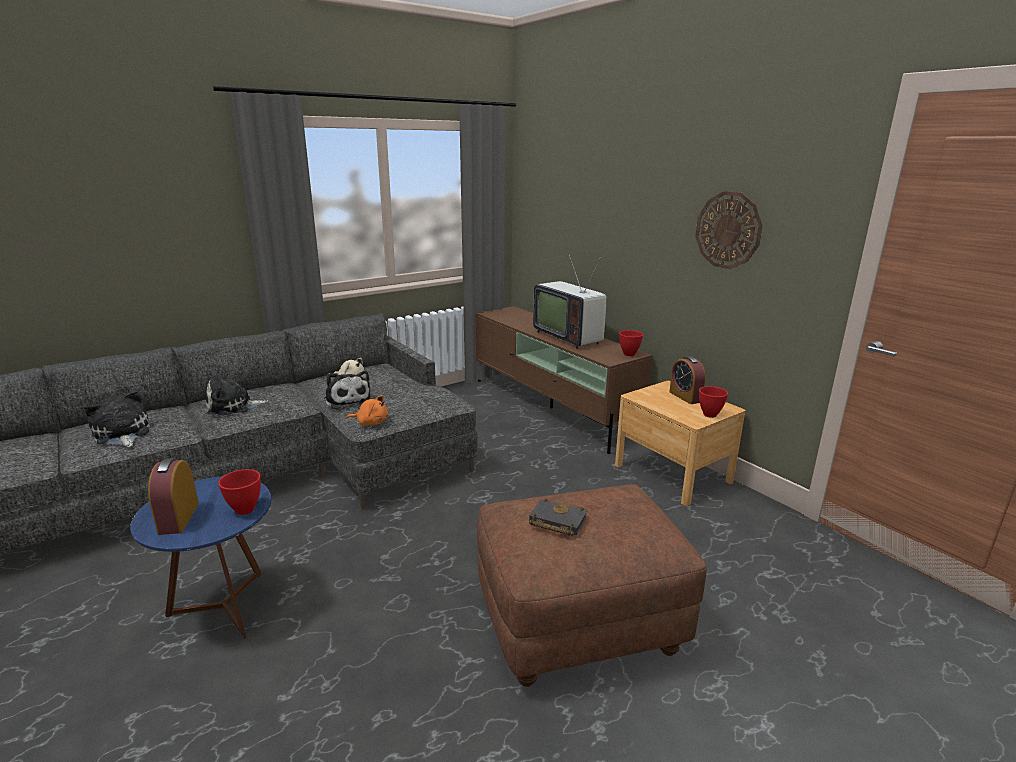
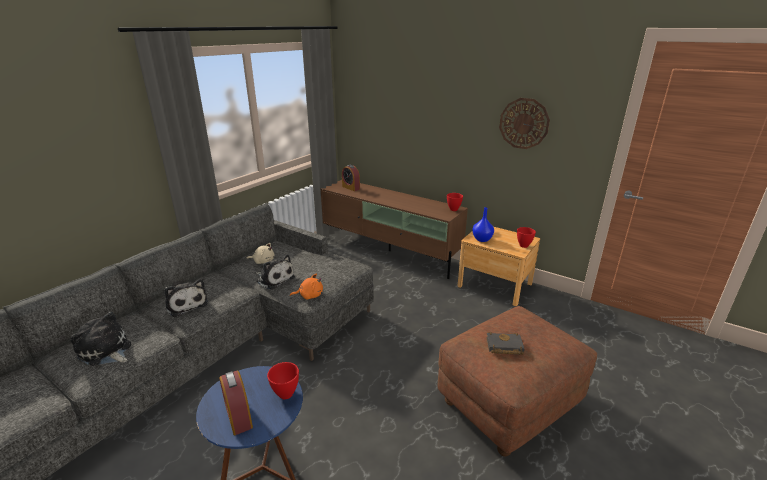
camera: 20 degrees left, 5 degrees up
(233, 407) = (186, 304): plush toy -> plush toy turned 90 degrees counterclockwise
(569, 337) = (404, 201): television -> none
(651, 398) = (481, 239): none -> blue vase
(685, 397) = (500, 234): alarm clock -> alarm clock (351, 188)

